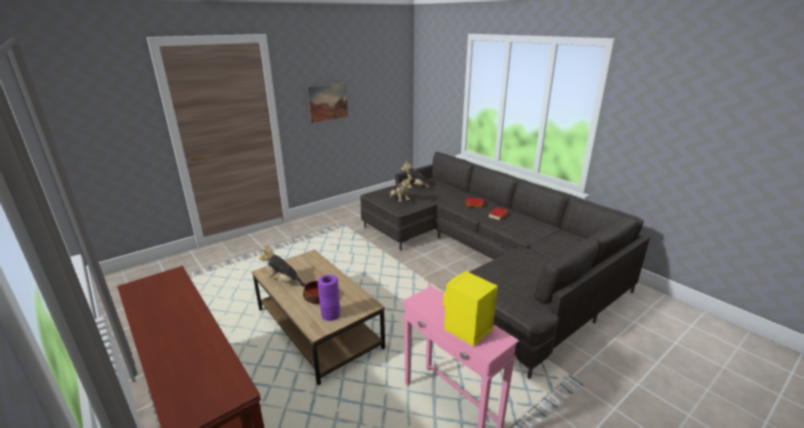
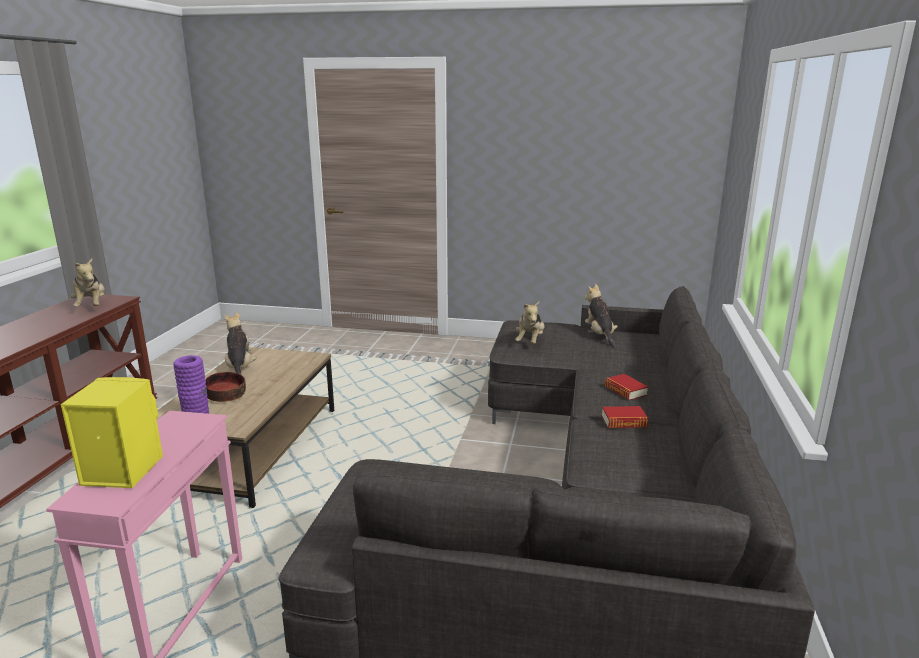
camera: 50 degrees right, 5 degrees down
(167, 288) = (91, 306): none -> plush toy
(328, 102) = (533, 168): picture -> none

